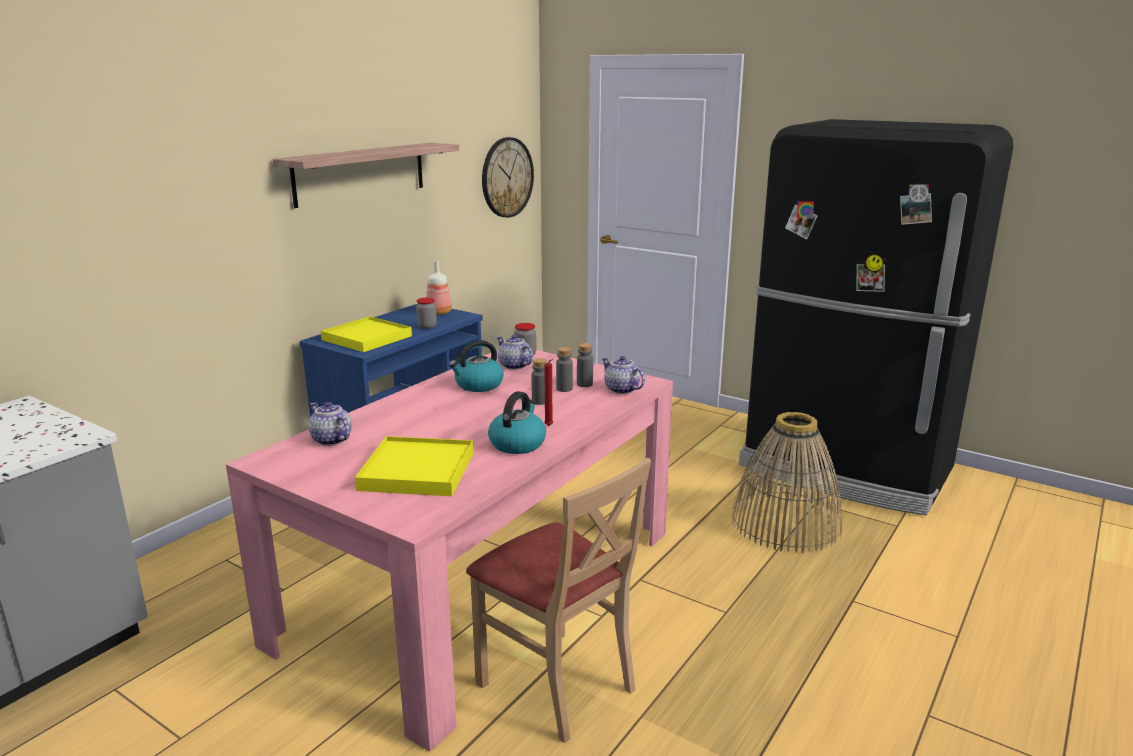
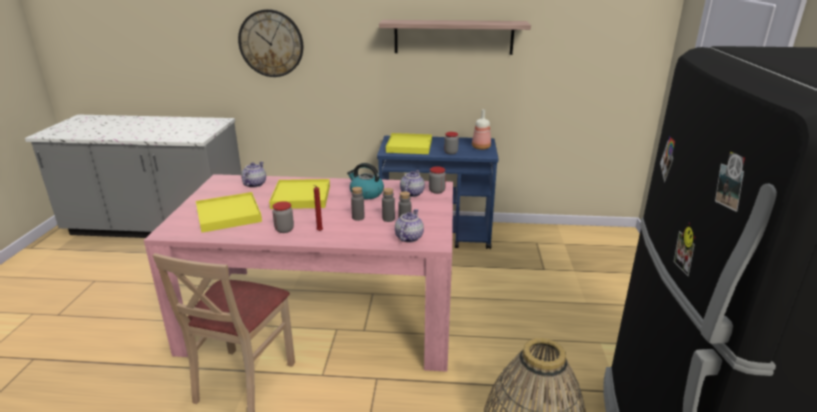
camera: 60 degrees right, 5 degrees up
(429, 419) = (301, 197): none -> yellow tray
(507, 177) = (618, 59): wall clock -> wall clock (271, 43)
(517, 443) = (284, 229): kettle -> jar

